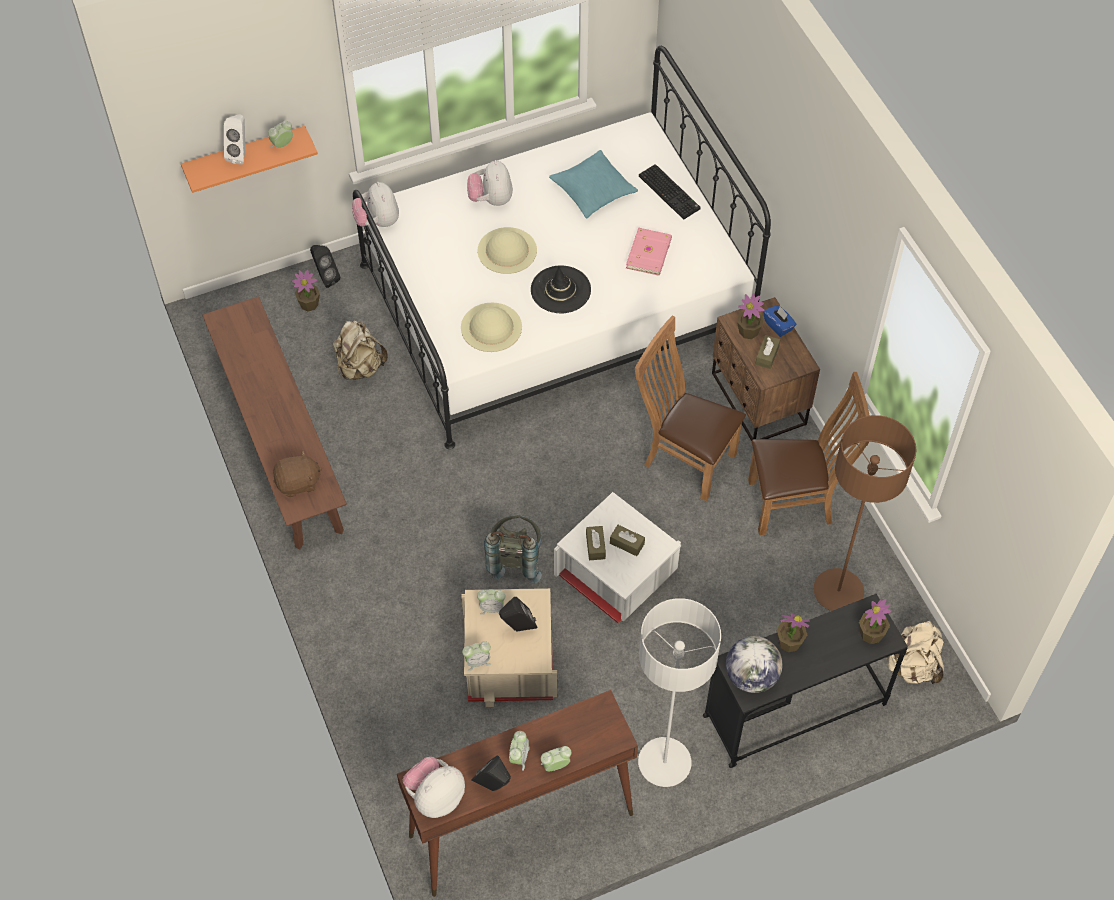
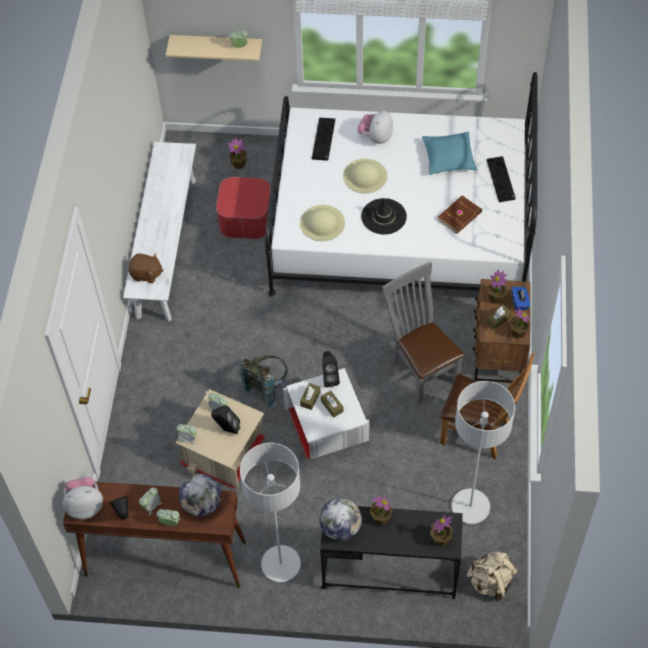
camera: 30 degrees right, 0 degrees up
(240, 154) = (209, 43): white speaker -> none
(246, 157) = (216, 46): orange shelf -> beige shelf
(280, 444) = (166, 247): brown bench -> white bench
(325, 278) = (259, 151): black speaker -> black speaker (329, 378)
(360, 367) = (245, 218): beige backpack -> ottoman
(377, 222) = (292, 123): plush toy -> none
(430, 226) = (324, 140): none -> keyboard
(580, 725) = (202, 504): none -> globe
(650, 253) = (460, 216): pink book -> brown book
(684, 458) = (421, 369): brown chair -> grey chair
(798, 360) = (518, 332): none -> potted plant
(838, 592) = (470, 507): brown floor lamp -> grey floor lamp

